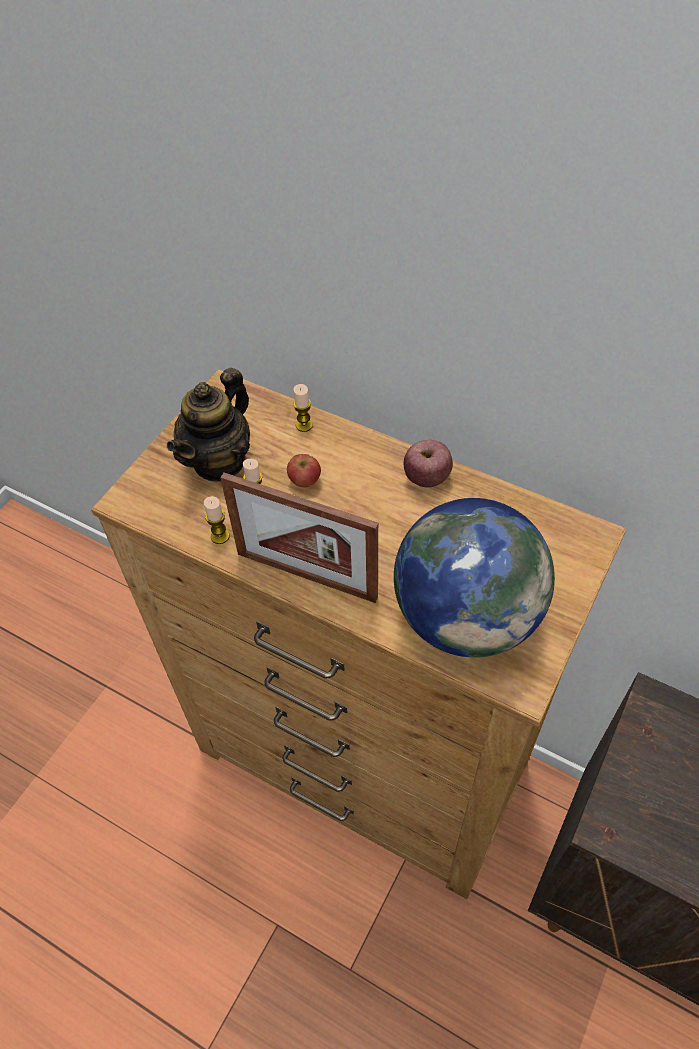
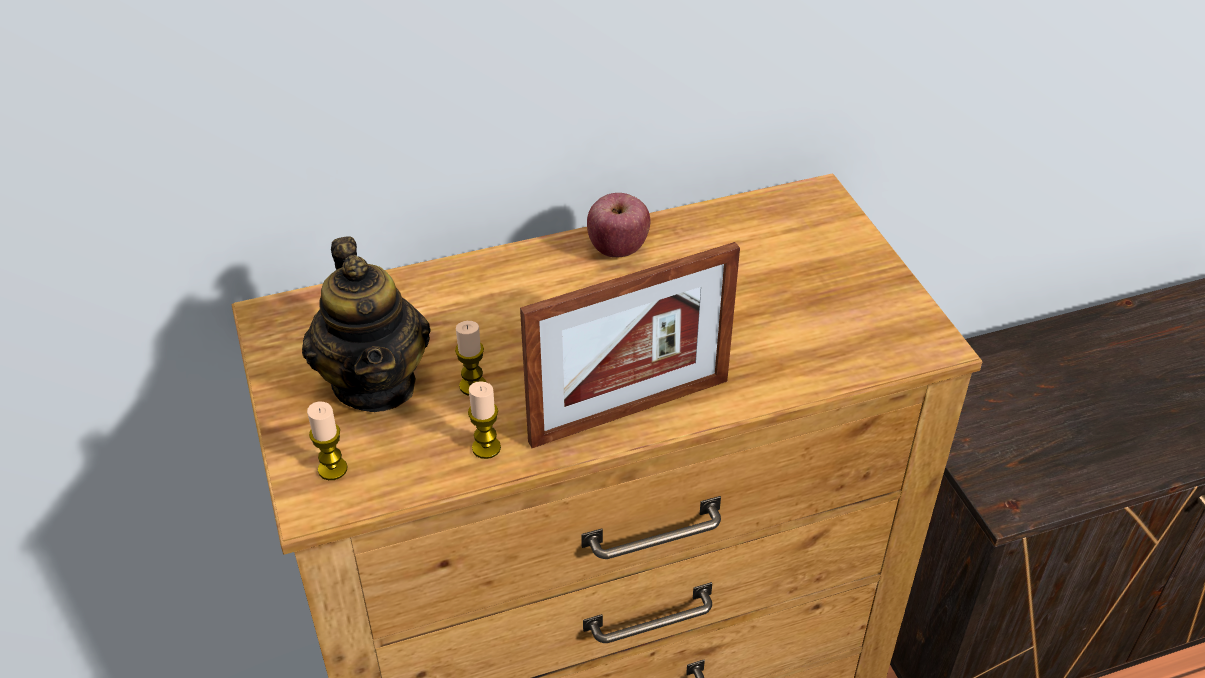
camera: 50 degrees left, 10 degrees down
(304, 425) = (423, 288): candle -> candle (332, 469)
(304, 480) = (500, 334): apple -> none
(466, 616) = (817, 329): globe -> none

